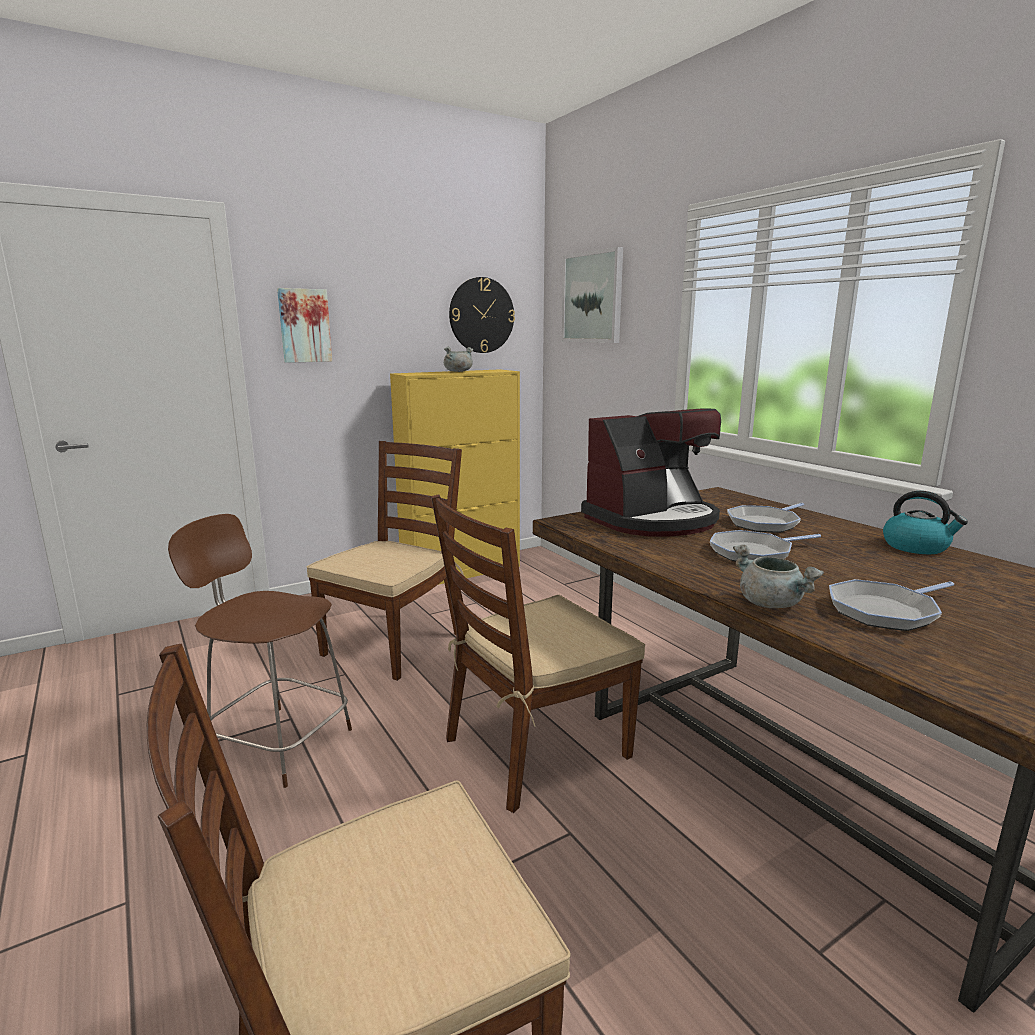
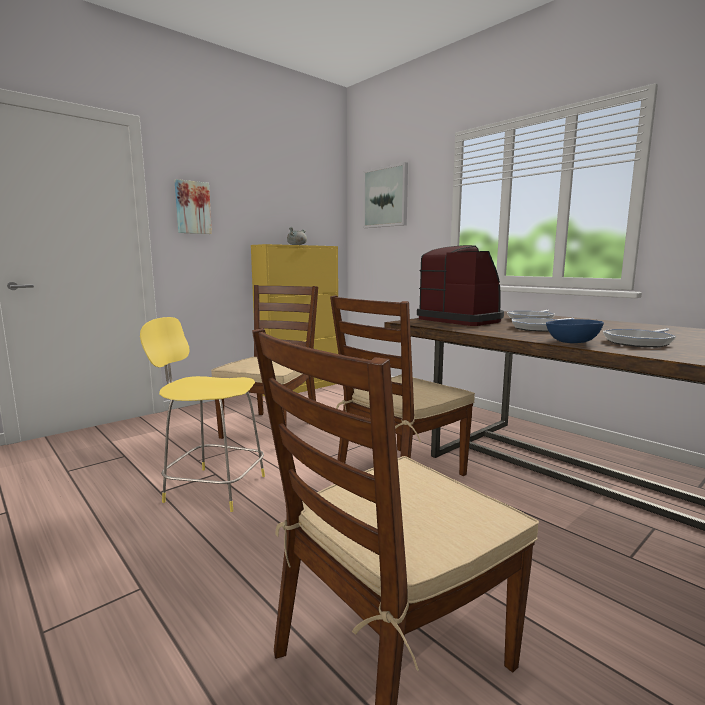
camera: 10 degrees left, 5 degrees down
(278, 743) = (212, 488): brown stool -> yellow stool
(481, 315) = (309, 209): wall clock -> none
(652, 520) = (461, 320): coffee machine -> coffee machine turned 90 degrees counterclockwise
(772, 604) = (573, 342): grey cooking pot -> blue bowl
(916, 547) = (628, 324): kettle -> none

